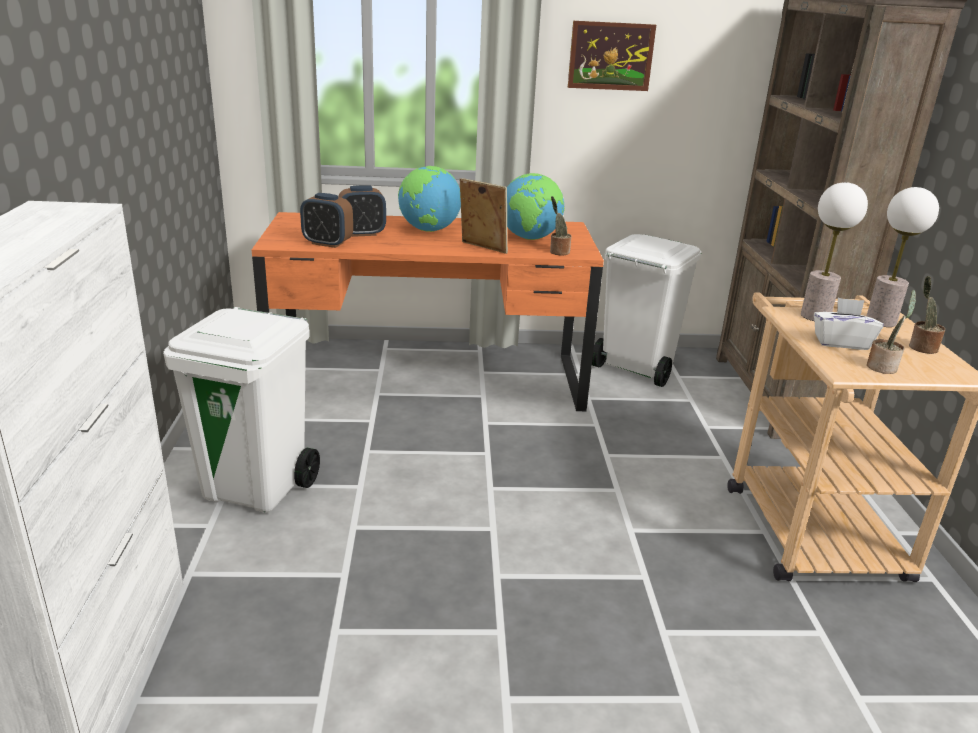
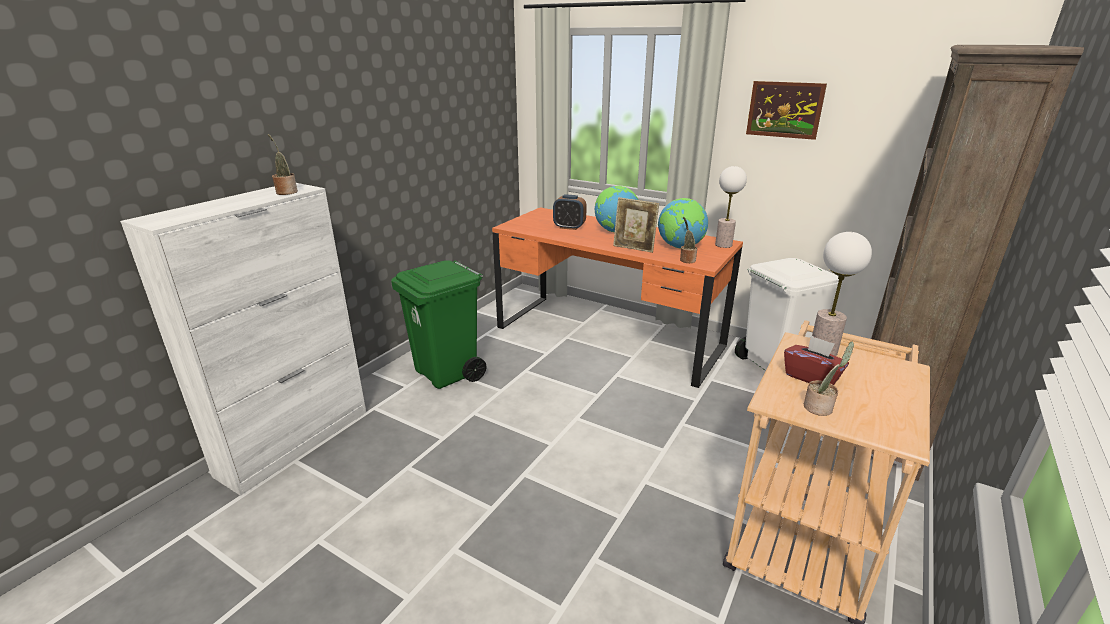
camera: 35 degrees right, 0 degrees up
(257, 488) = (447, 373): white trash can -> green trash can
(327, 243) = (539, 230): alarm clock -> none
(482, 248) = (634, 248): picture frame -> picture frame turned 135 degrees clockwise
(841, 342) = (811, 377): white tissue box -> red tissue box
(881, 321) = (889, 371): table lamp -> table lamp (723, 245)
(921, 347) = (894, 403): potted plant -> potted plant (286, 192)

